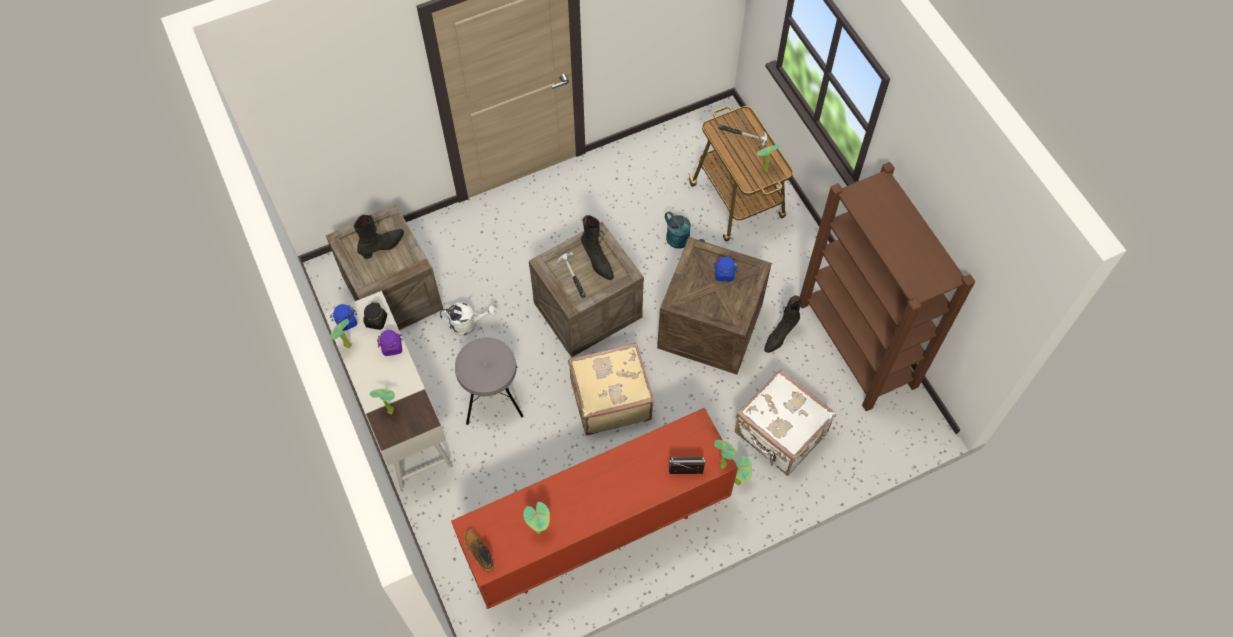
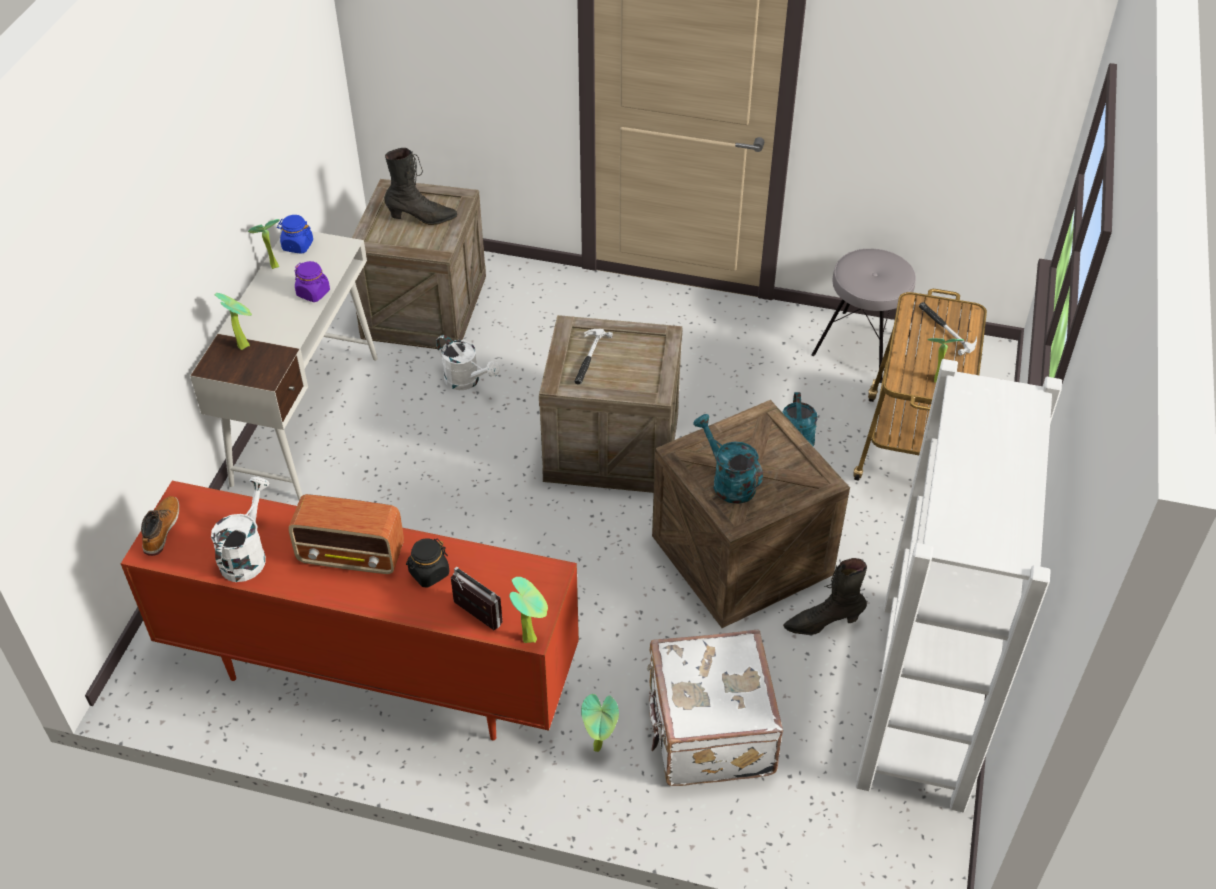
camera: 40 degrees right, 15 degrees down
(376, 321) = (326, 262): black jar -> black jar (429, 573)
(492, 395) = (418, 462): grey stool -> grey stool (862, 347)
(539, 530) = (246, 555): potted plant -> white watering can
(594, 488) = (352, 556): none -> radio
(597, 261) = (632, 360): black boot -> none
(609, 399) = (540, 551): beige suitcase -> none
(712, 302) = (728, 481): none -> turquoise watering can
(724, 274) = (774, 462): blue jar -> none
(857, 344) = (922, 701): brown bookcase -> white bookcase

